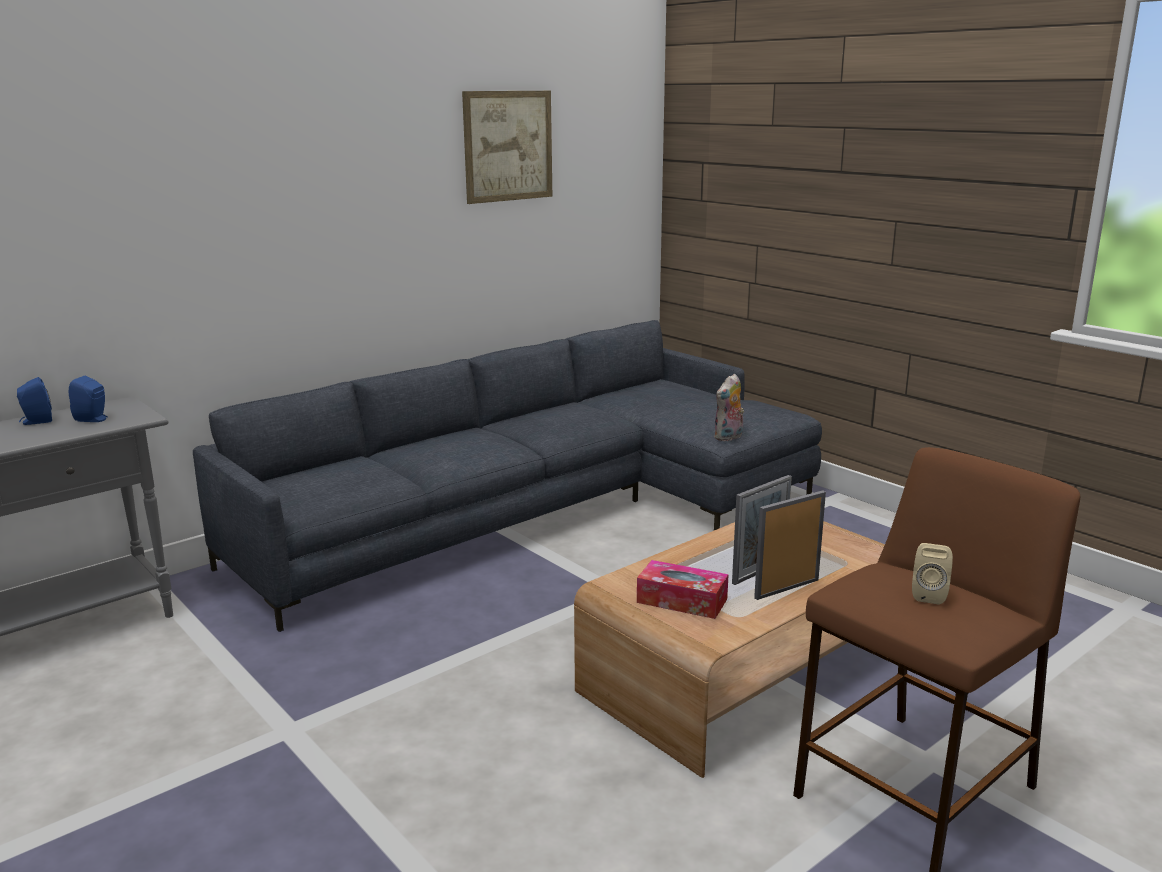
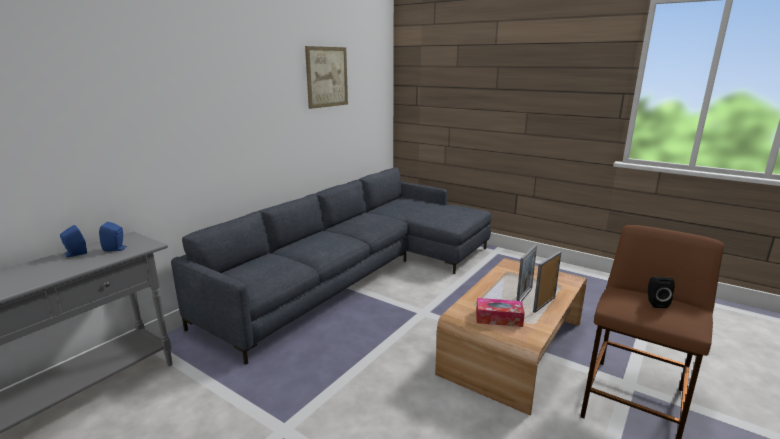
camera: 15 degrees left, 0 degrees up
(729, 437) = (457, 225): plush toy -> none
(928, 594) = (655, 303): beige speaker -> black speaker

